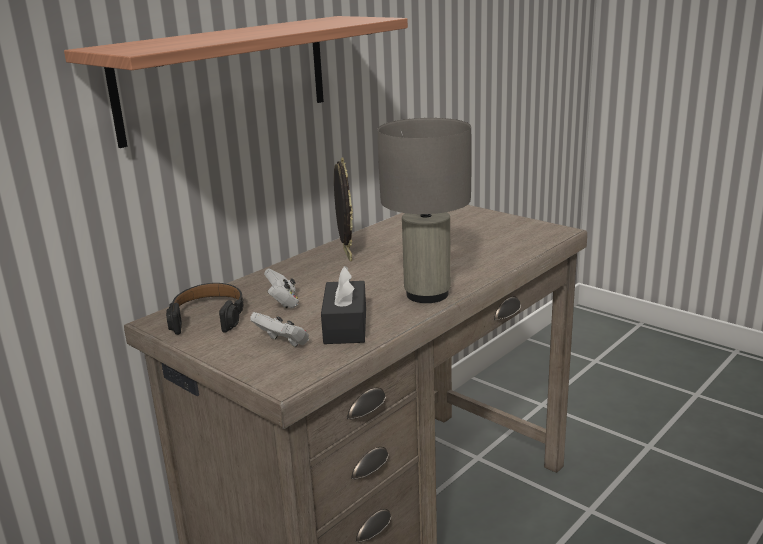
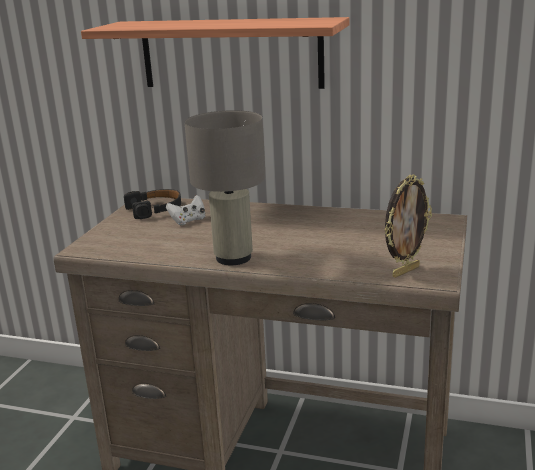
camera: 65 degrees right, 0 degrees up
(283, 343) = (128, 236): white game controller -> none
(345, 326) = (163, 246): black tissue box -> none
(346, 255) = (287, 216): picture frame -> picture frame (405, 271)

